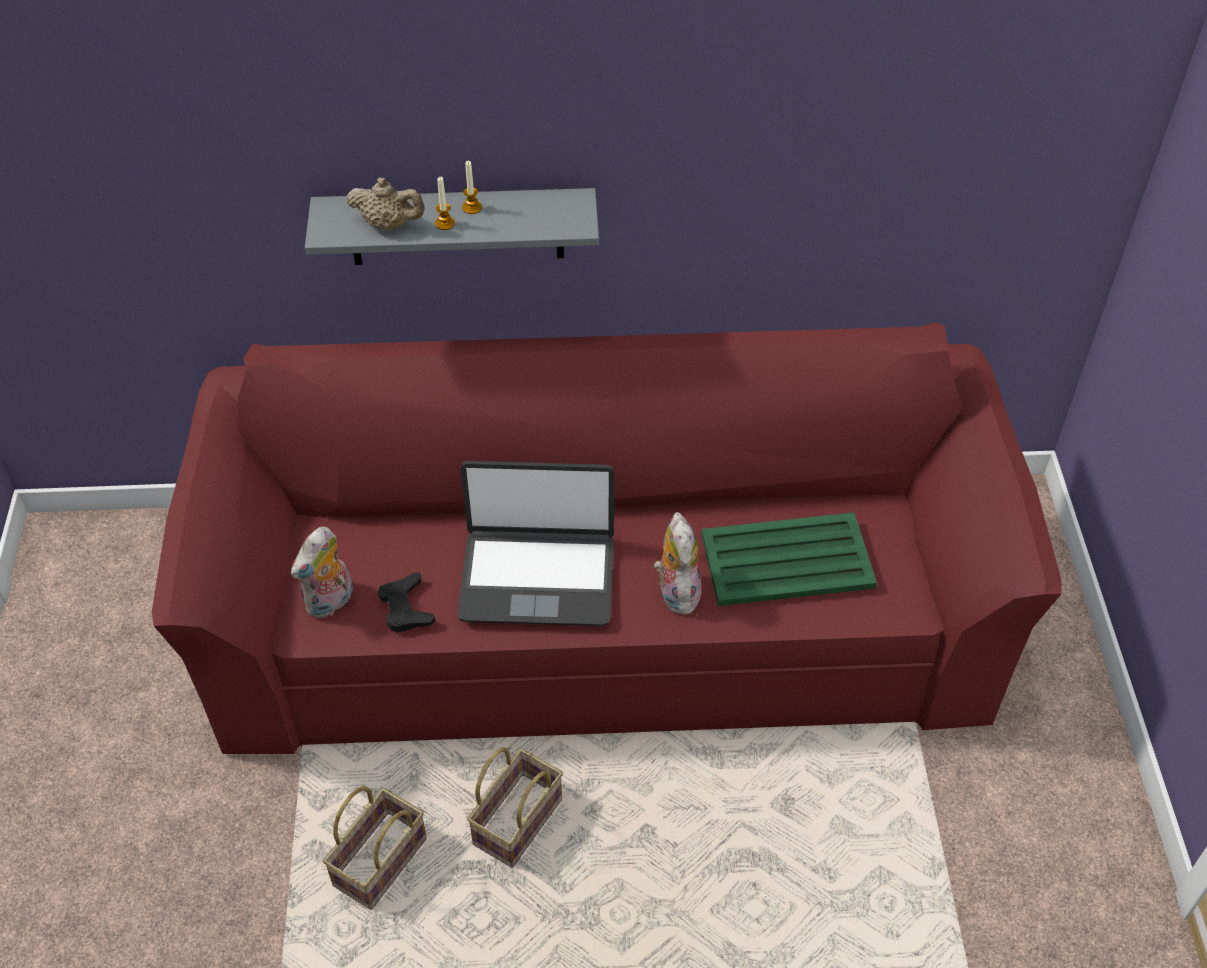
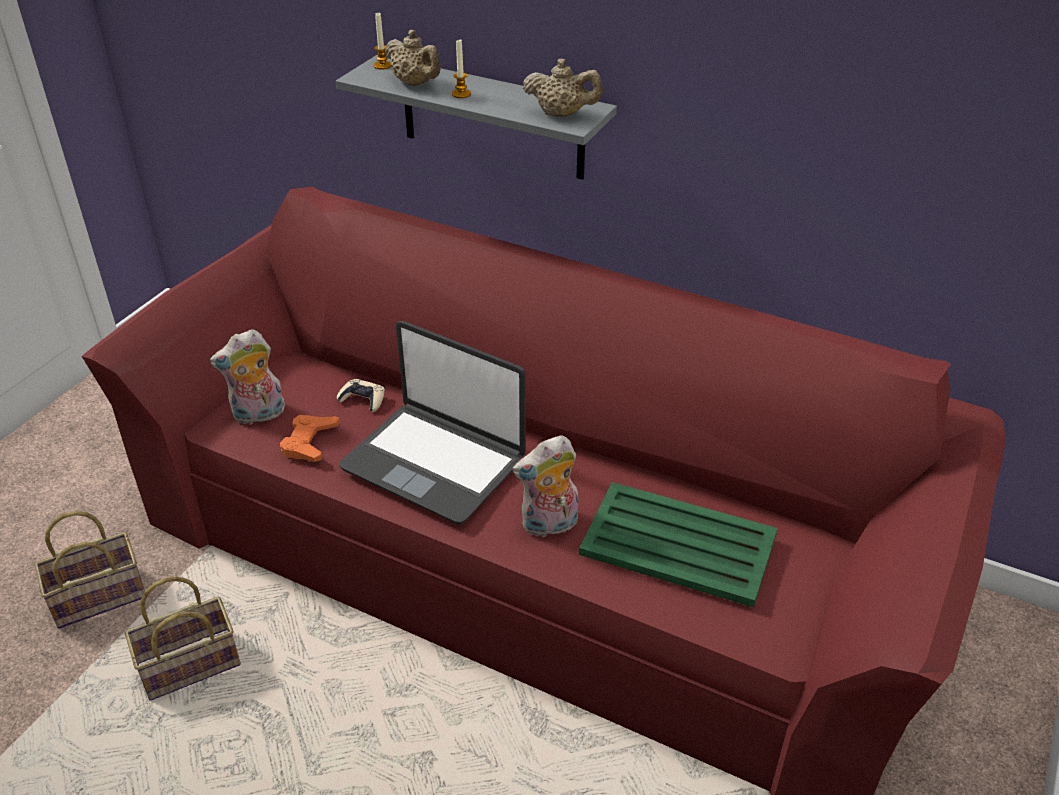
camera: 30 degrees right, 10 degrees down
(406, 608) = (309, 442): black game controller -> orange game controller
(417, 542) = (363, 399): none -> beige game controller
(472, 208) = (495, 90): candle -> candle (382, 65)
(517, 819) = (325, 688): basket -> basket (100, 595)
(558, 217) = (562, 114): none -> beige teapot
(676, 591) = (549, 526): plush toy -> plush toy turned 135 degrees counterclockwise

